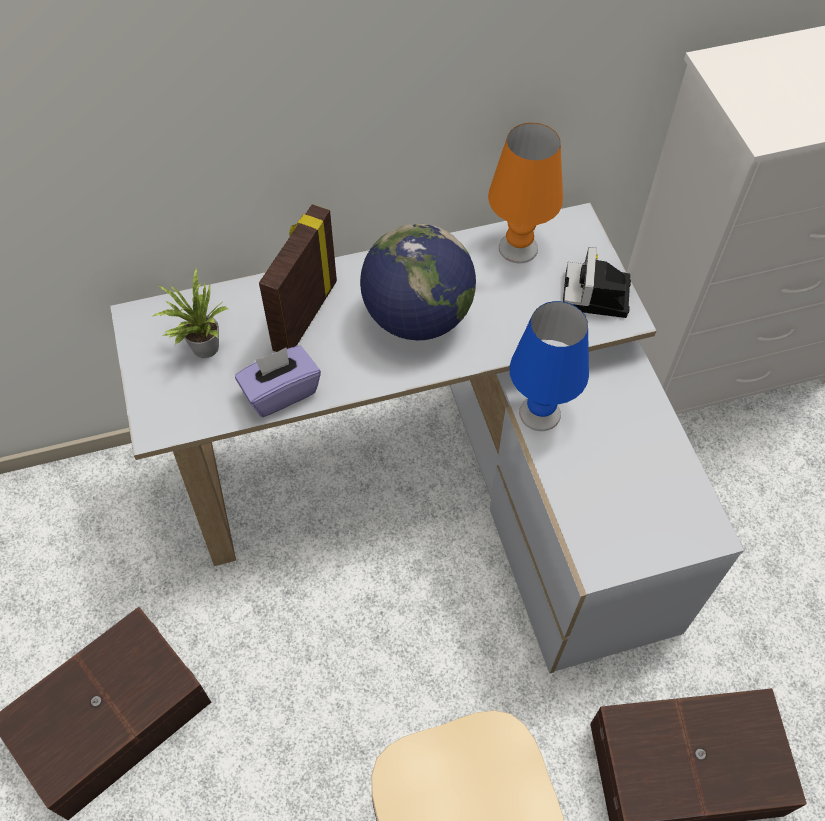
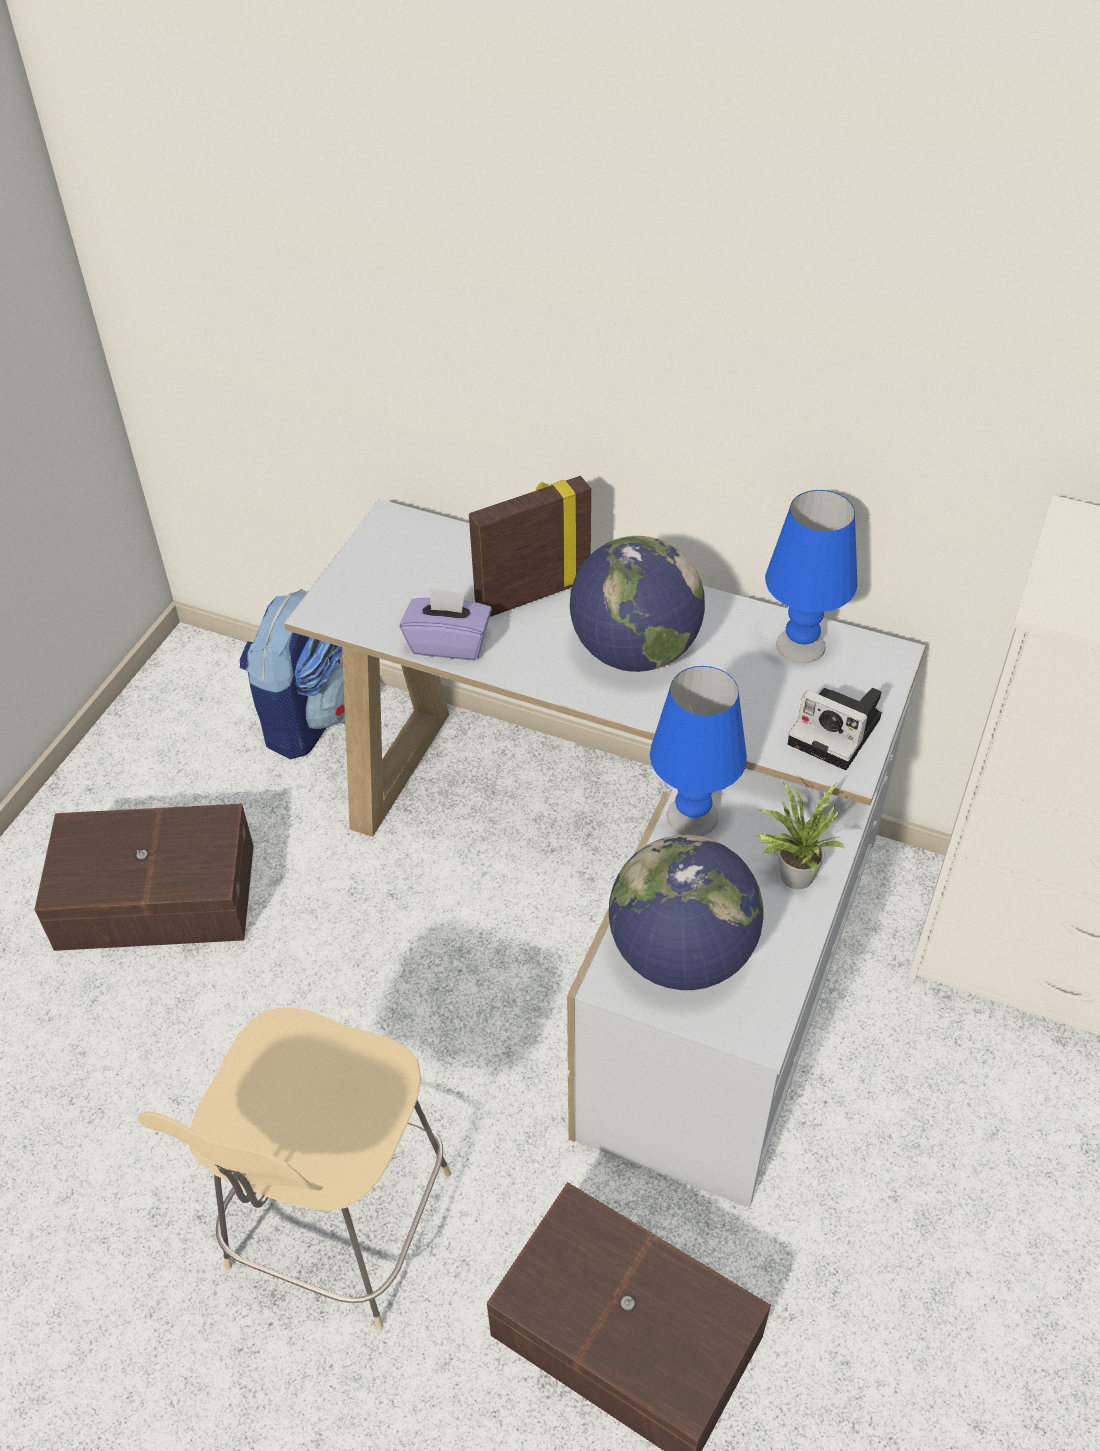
camera: 40 degrees right, 10 degrees down
(103, 504) = (305, 718): none -> backpack
(201, 347) = (419, 571): potted plant -> potted plant (792, 873)
(518, 248) = (800, 646): orange table lamp -> blue table lamp
(596, 296) = (838, 732): camera -> camera turned 105 degrees counterclockwise
(621, 515) = (681, 955): none -> globe

